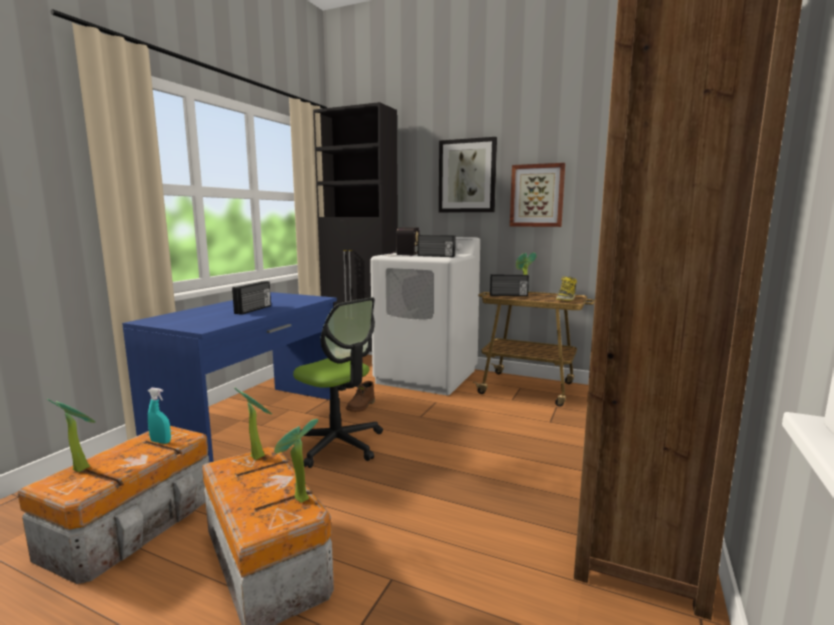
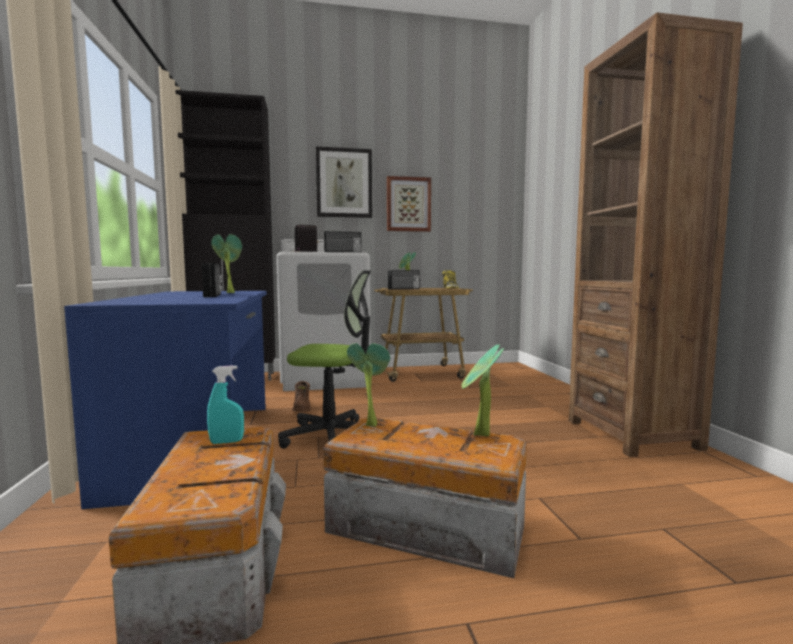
camera: 35 degrees left, 5 degrees down
(82, 467) = (170, 484): potted plant -> potted plant (229, 293)

